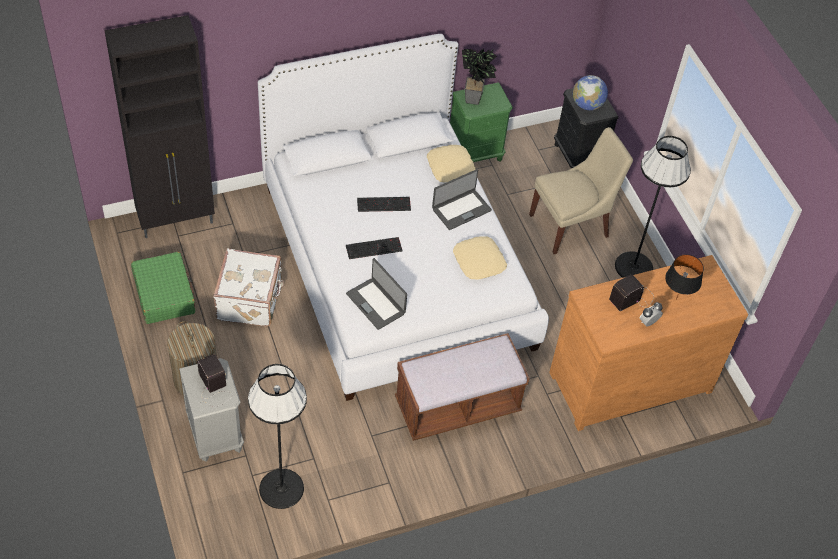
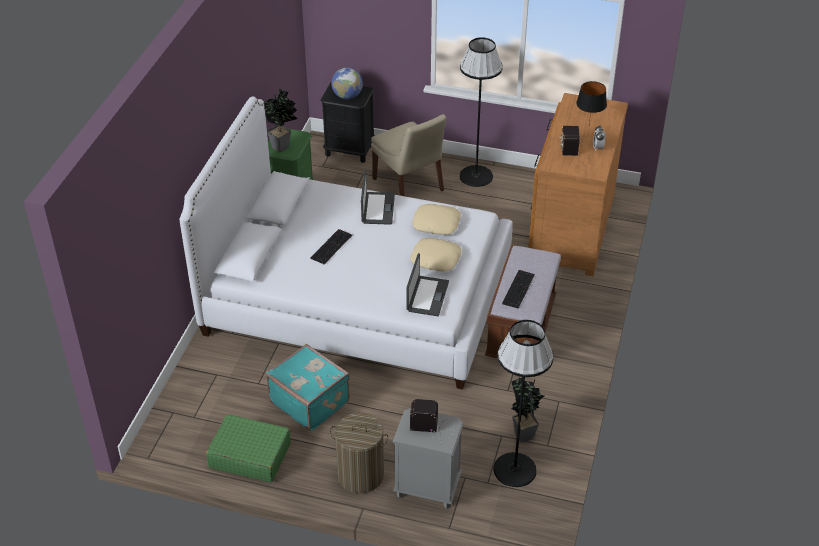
camera: 50 degrees left, 10 degrees down
(177, 220) = (176, 409): black cabinet -> none
(250, 300) = (310, 401): white suitcase -> turquoise suitcase
(330, 474) = (524, 433): none -> potted plant
(374, 247) = (370, 272): keyboard -> keyboard (518, 288)
(376, 303) = (427, 296): laptop -> laptop turned 75 degrees counterclockwise
(451, 167) = (331, 194): beige pillow -> beige pillow (436, 259)
(571, 225) = (409, 186): beige chair -> beige chair turned 135 degrees clockwise

